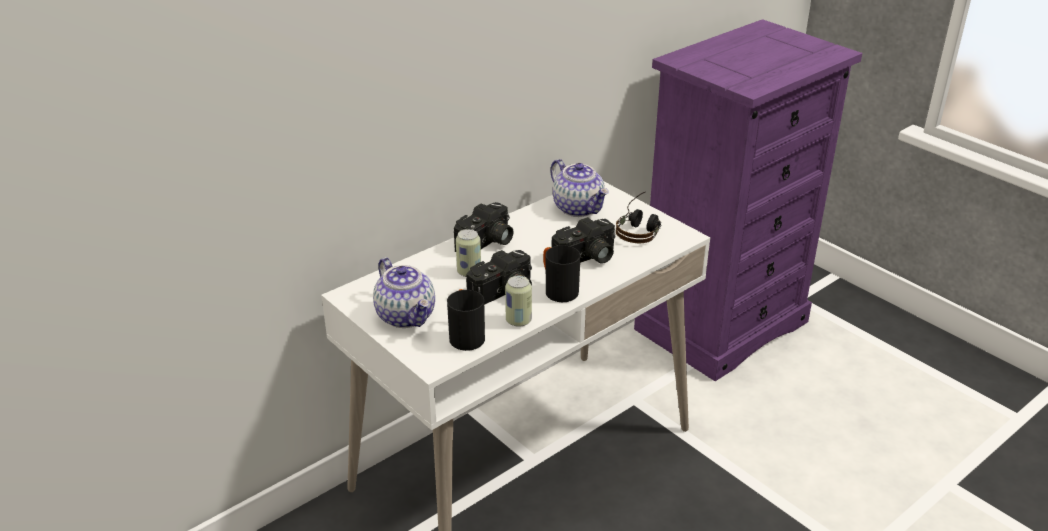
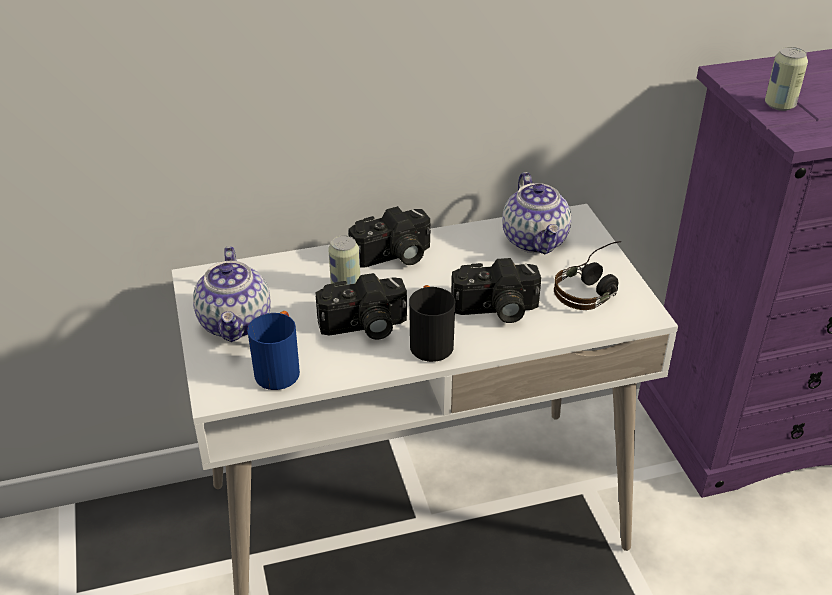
camera: 25 degrees right, 5 degrees up
(465, 335) = (280, 369): black mug -> blue mug
(518, 321) = (353, 369): can -> can (779, 105)

